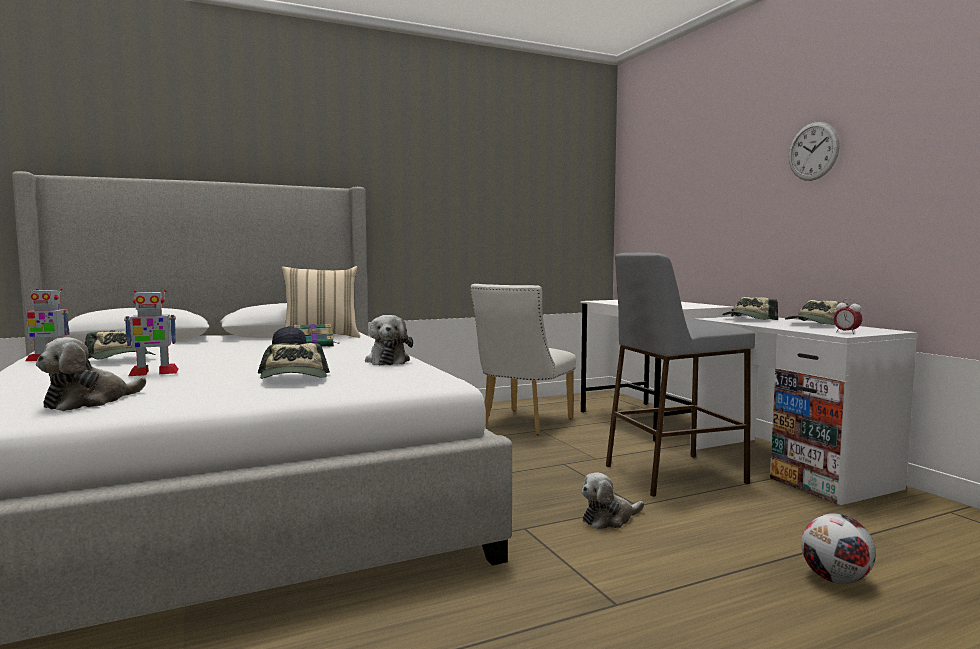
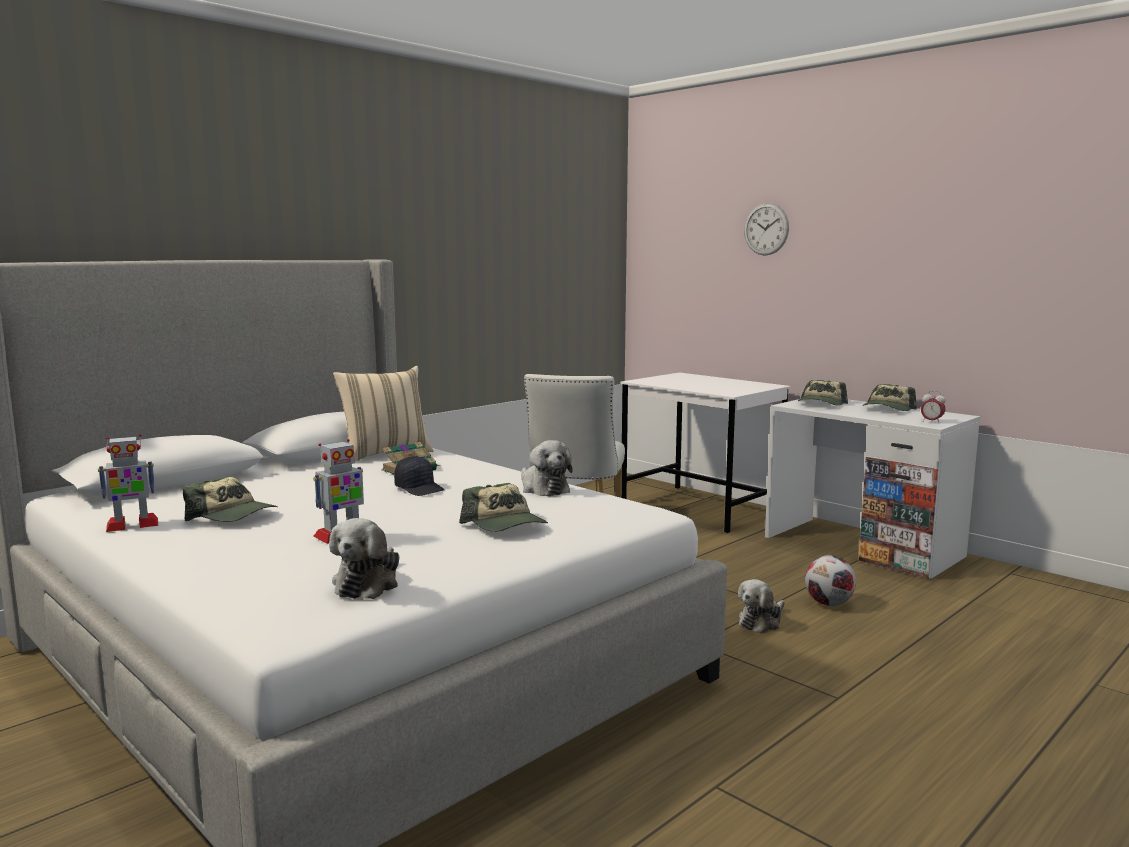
camera: 20 degrees left, 5 degrees up
(673, 474) = (774, 567): grey stool -> none
(813, 151) = (876, 235): wall clock -> wall clock (766, 229)
(836, 580) = (975, 646): football -> football (829, 604)

